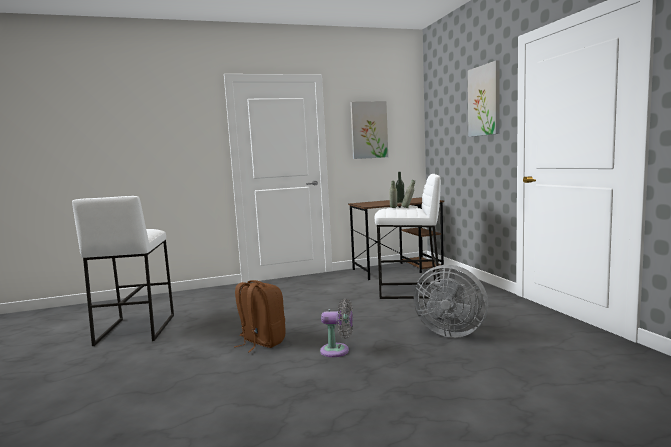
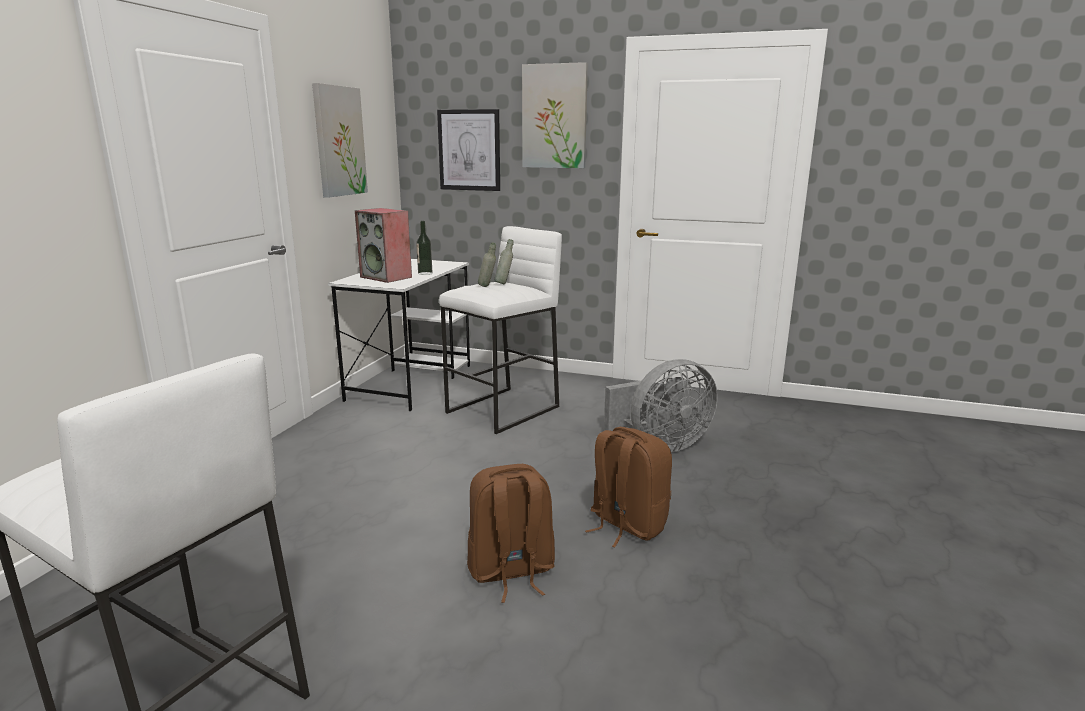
camera: 55 degrees left, 10 degrees up
(338, 351) = (626, 525): grey fan -> brown backpack
(377, 203) = (387, 277): none -> speaker
(398, 269) = (411, 382): brown desk -> white desk
(449, 129) = (469, 150): none -> picture

